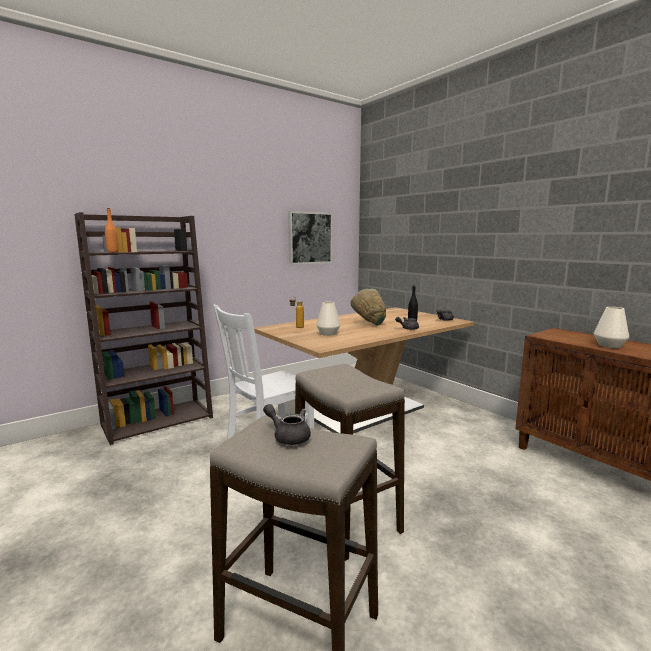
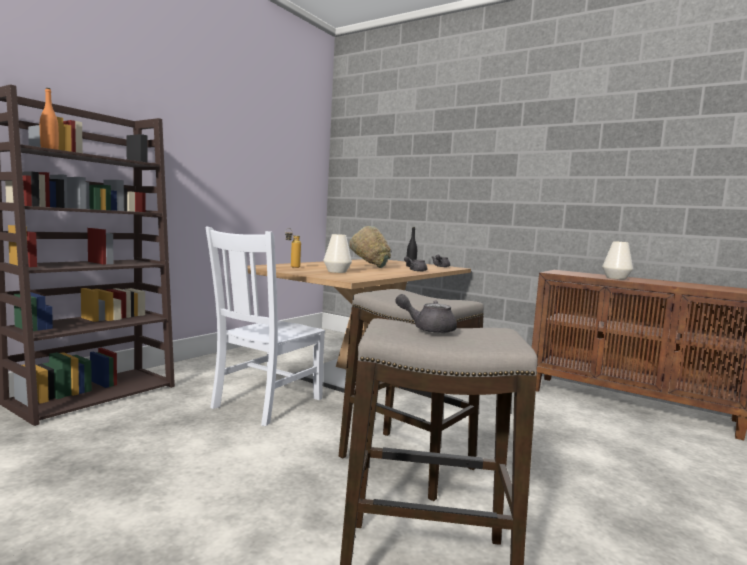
camera: 20 degrees left, 5 degrees down
(310, 238) = (279, 173): picture -> none

